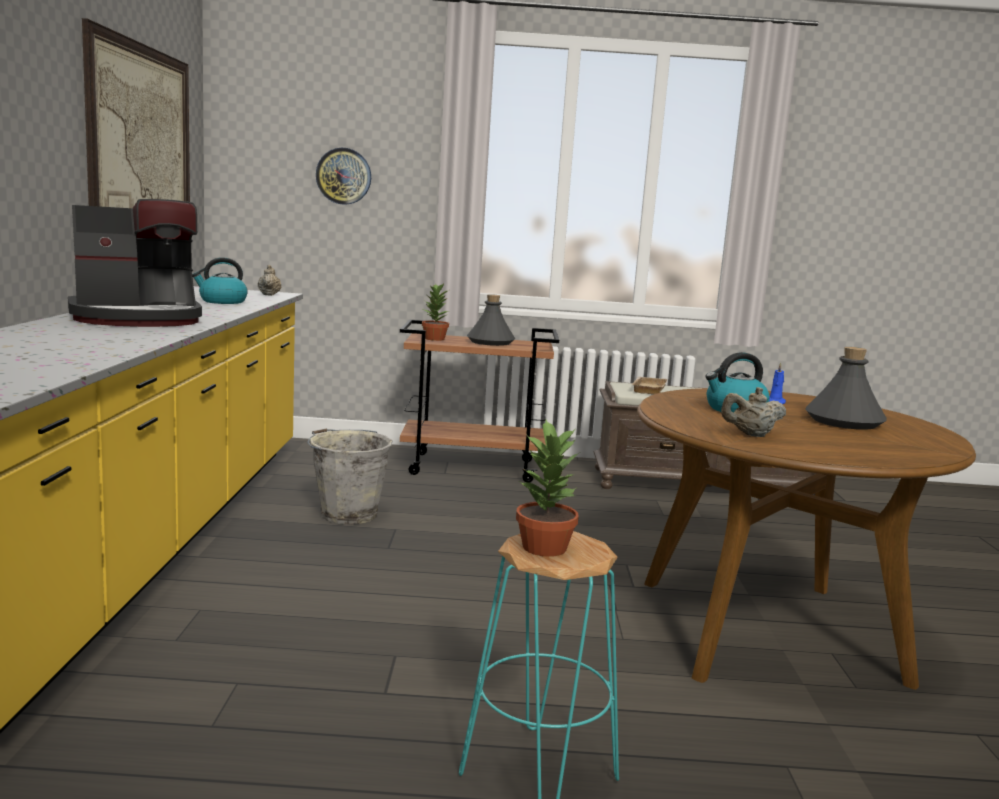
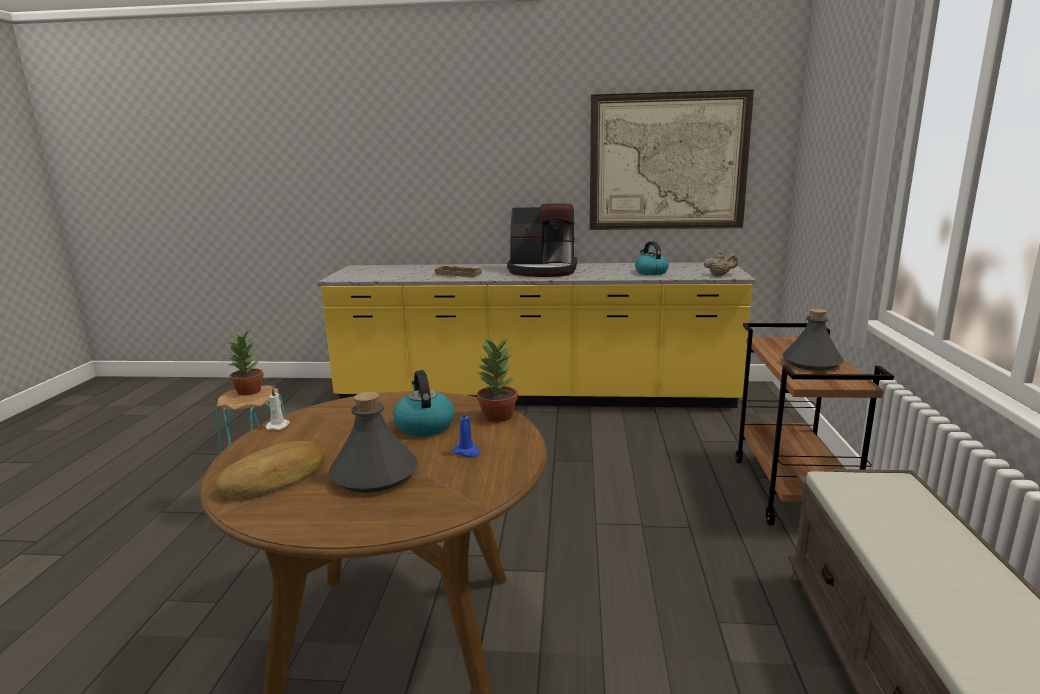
camera: 95 degrees right, 5 degrees up
(138, 319) = (543, 271): coffee machine -> coffee machine turned 60 degrees counterclockwise
(344, 176) = (839, 171): wall clock -> none
(347, 514) = (615, 442): grey bucket -> none
(434, 339) = (787, 344): potted plant -> potted plant (497, 416)
(647, 389) = (890, 497): beige tray -> beige tray (460, 274)
(751, 435) = (330, 420): beige teapot -> none
(786, 451) = (278, 426): none -> white candle
(889, 445) = (276, 478): none -> bread

